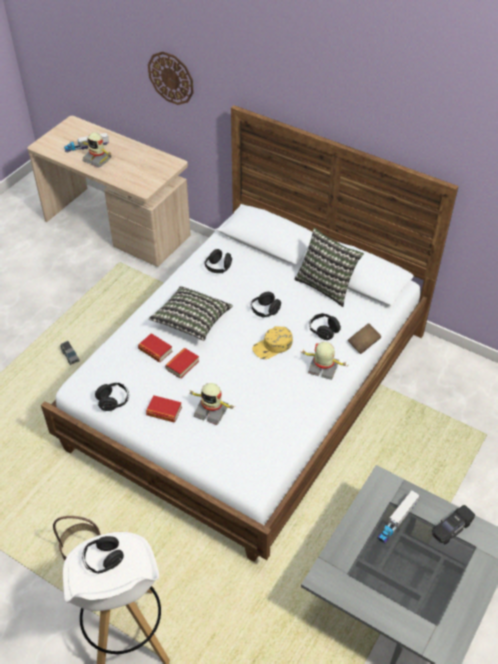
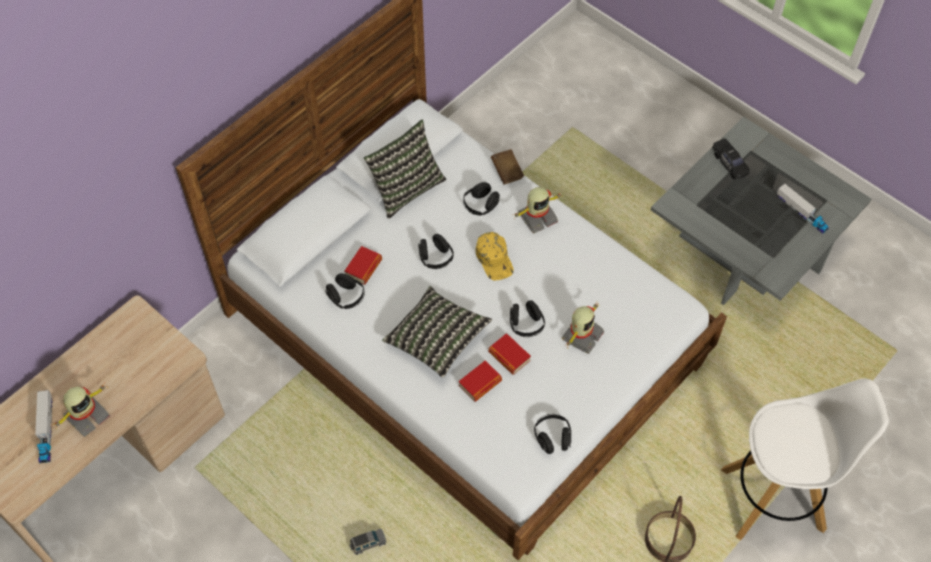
camera: 80 degrees left, 10 degrees up
(103, 560) = (788, 446): black headphones -> black headphones (526, 325)
(164, 411) = (575, 384): book -> book (363, 267)
(171, 78) = (76, 233): wall clock -> none
(323, 368) = (537, 217): toy robot -> toy robot turned 150 degrees counterclockwise
(397, 520) = (718, 204): toy truck -> toy truck (801, 212)

